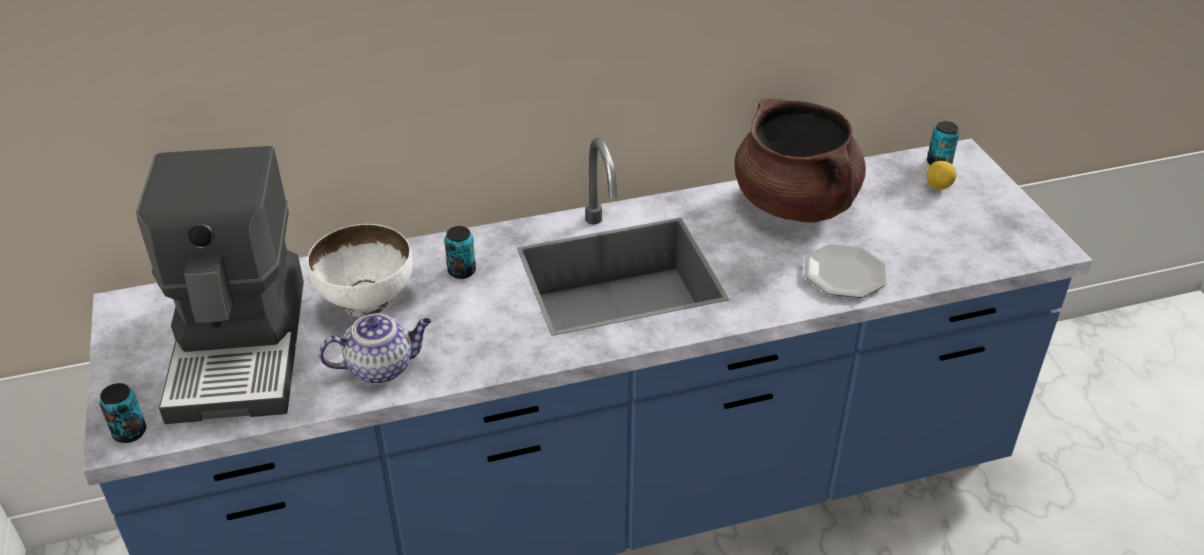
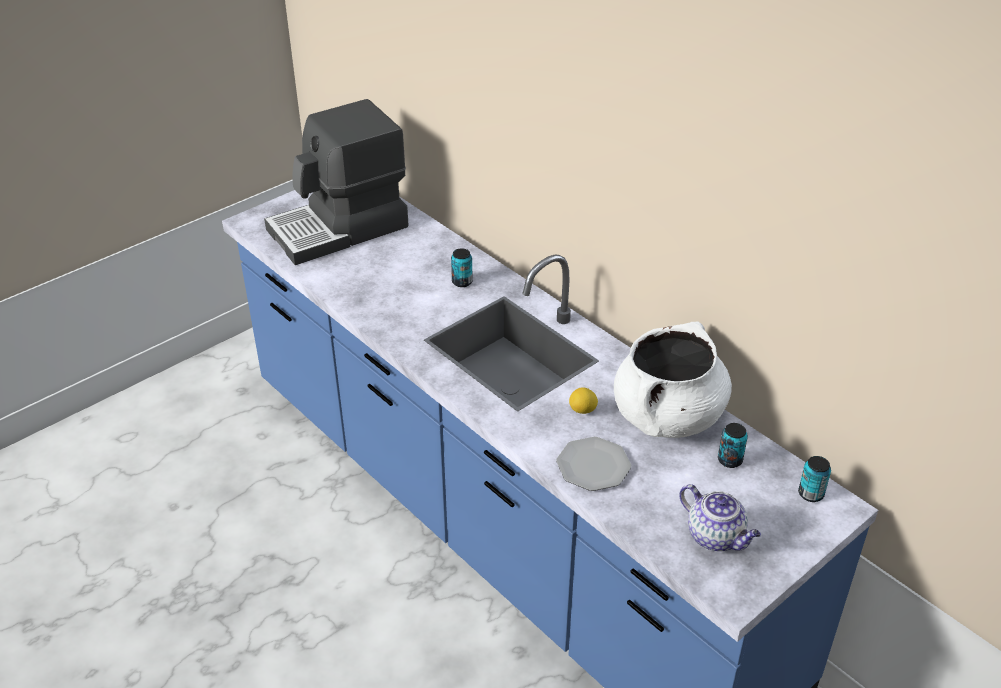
camera: 65 degrees right, 0 degrees up
(130, 432) = (254, 222): can -> can (730, 460)
(367, 303) = (405, 257): white bowl -> none
(382, 367) = (352, 283): teapot -> teapot (716, 537)
(795, 203) = (668, 417): brown cooking pot -> white cooking pot
(938, 186) = (770, 500): lemon -> lemon (583, 410)

